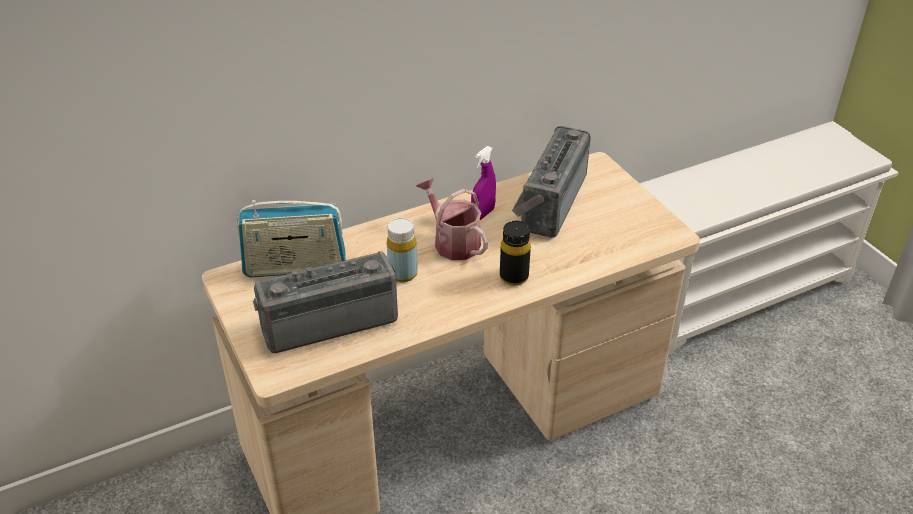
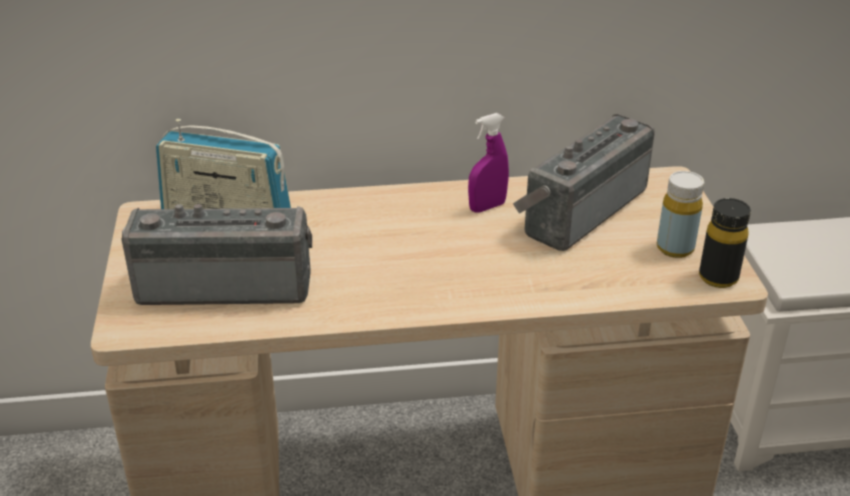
camera: 20 degrees right, 5 degrees down
(403, 274) = (346, 252): yellow bottle -> yellow bottle (675, 248)
(453, 242) = (430, 230): watering can -> none
(514, 277) = (483, 286): black bottle -> black bottle (718, 277)

